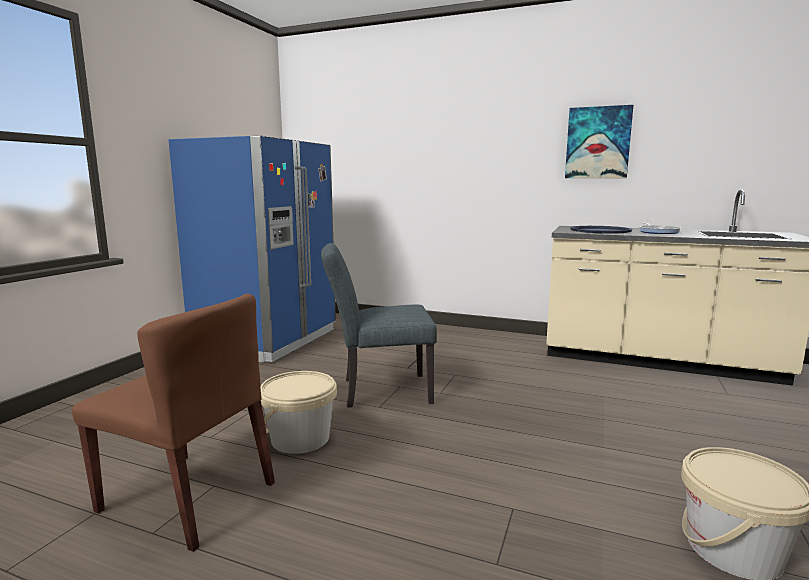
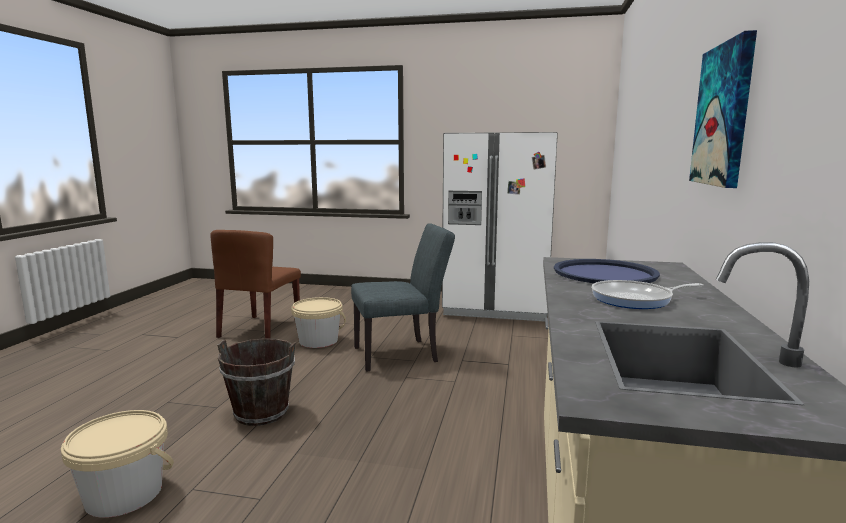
camera: 80 degrees right, 0 degrees up
(267, 340) = (496, 307): blue fridge -> white fridge
(378, 391) = (402, 354): grey chair -> grey chair turned 90 degrees clockwise
(526, 472) = (261, 413): none -> brown bucket

